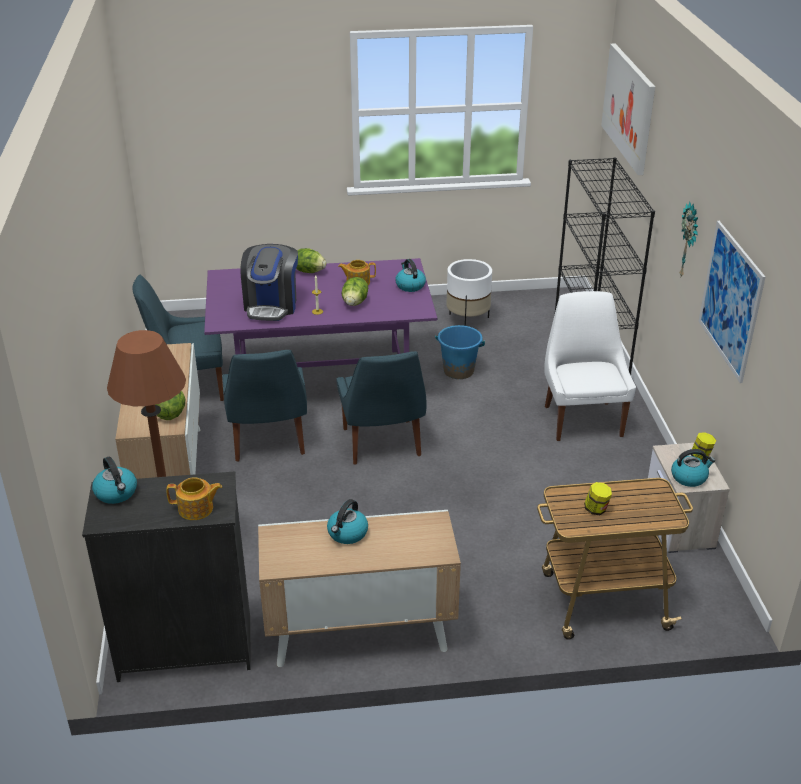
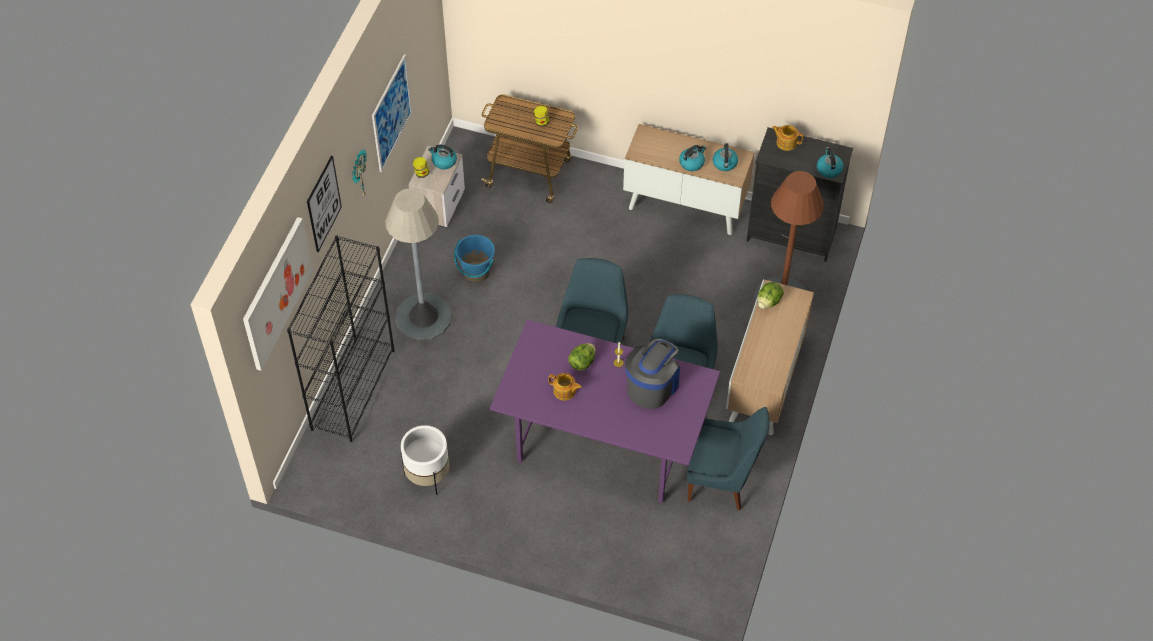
camera: 155 degrees left, 20 degrees up
(309, 271) = (598, 424): lettuce -> none
(410, 285) = (523, 369): kettle -> kettle (725, 164)
(458, 371) = (481, 410): blue bucket -> blue bucket (476, 272)
(582, 419) = (423, 317): white chair -> grey floor lamp
(667, 154) = (323, 204): none -> picture

